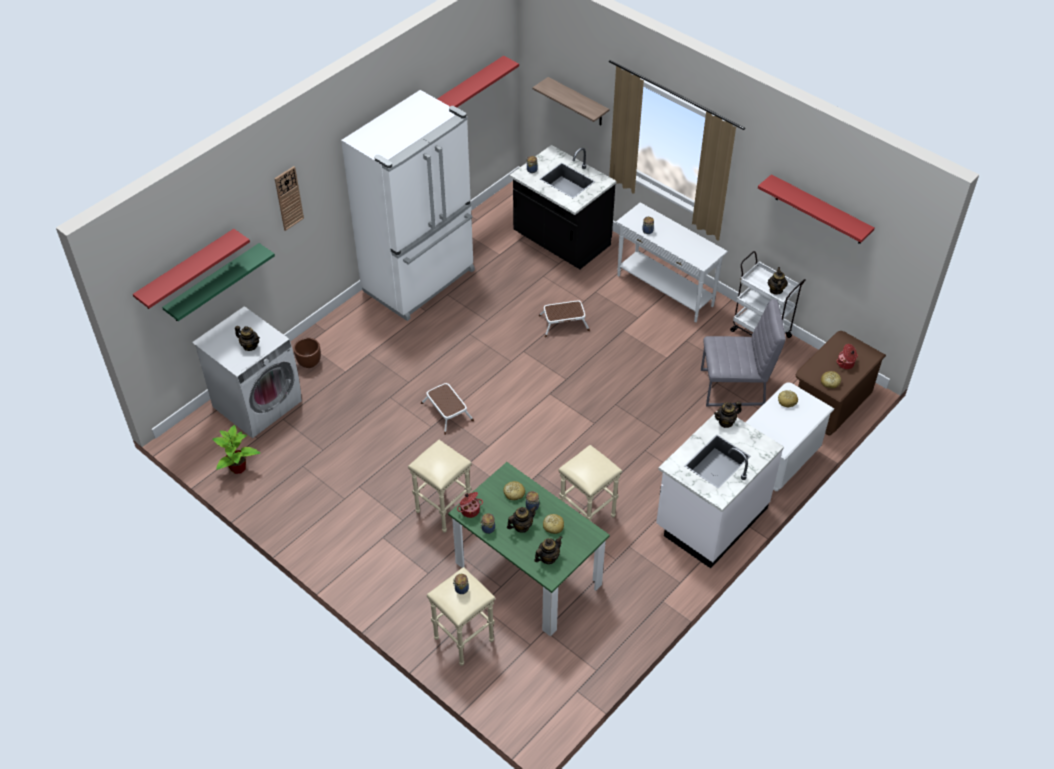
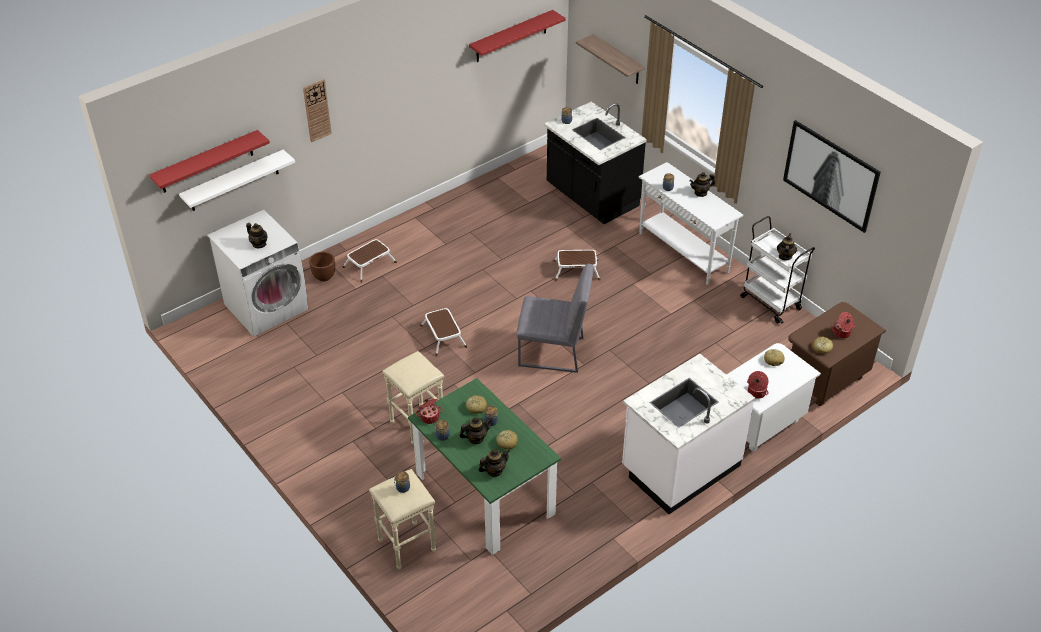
camera: 10 degrees right, 5 degrees down
(214, 283) = (234, 181): green shelf -> white shelf
(238, 468) = (233, 361): potted plant -> none
(353, 344) = (370, 265): none -> brown step ladder
(420, 281) = (447, 217): white fridge -> none
(589, 515) = (558, 448): beige stool -> none
(726, 422) = (701, 367): teapot -> teapot (700, 193)
(735, 387) = (733, 349): grey chair -> grey chair (553, 352)
(778, 437) = (756, 392): none -> cooking pot
(819, 210) = (830, 175): red shelf -> picture

